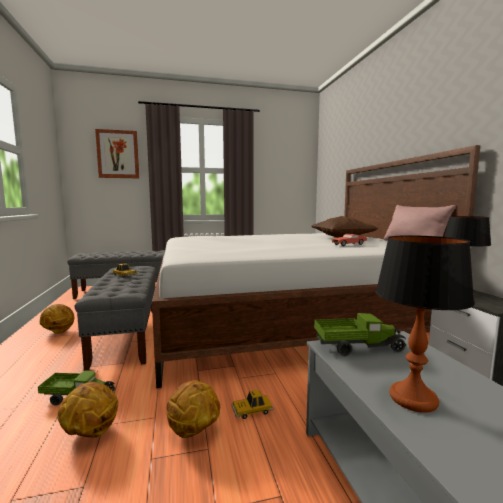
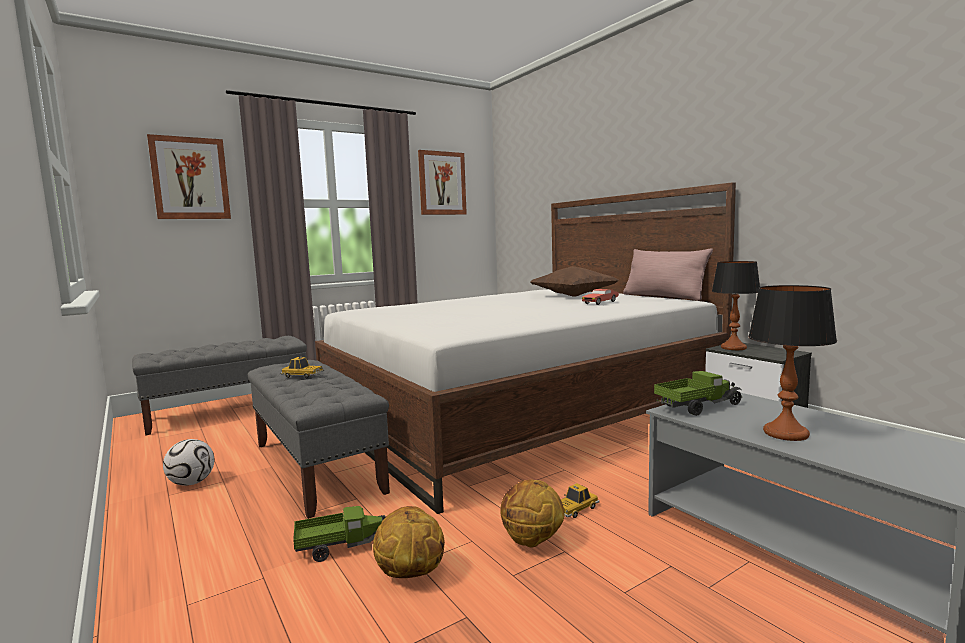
camera: 20 degrees left, 0 degrees up
(58, 332) = (191, 483): basketball -> football
(277, 157) = (442, 183): none -> picture

